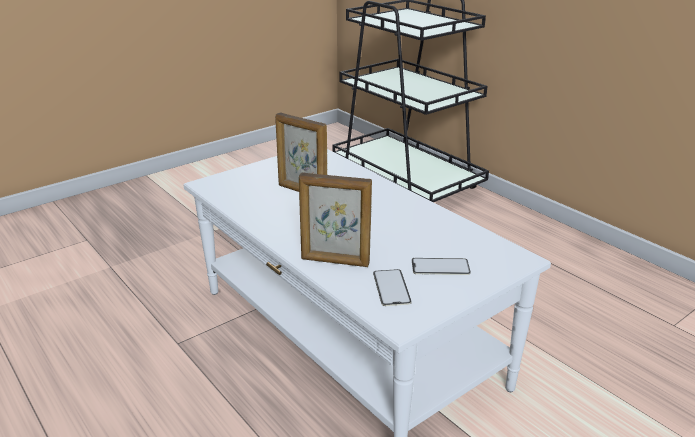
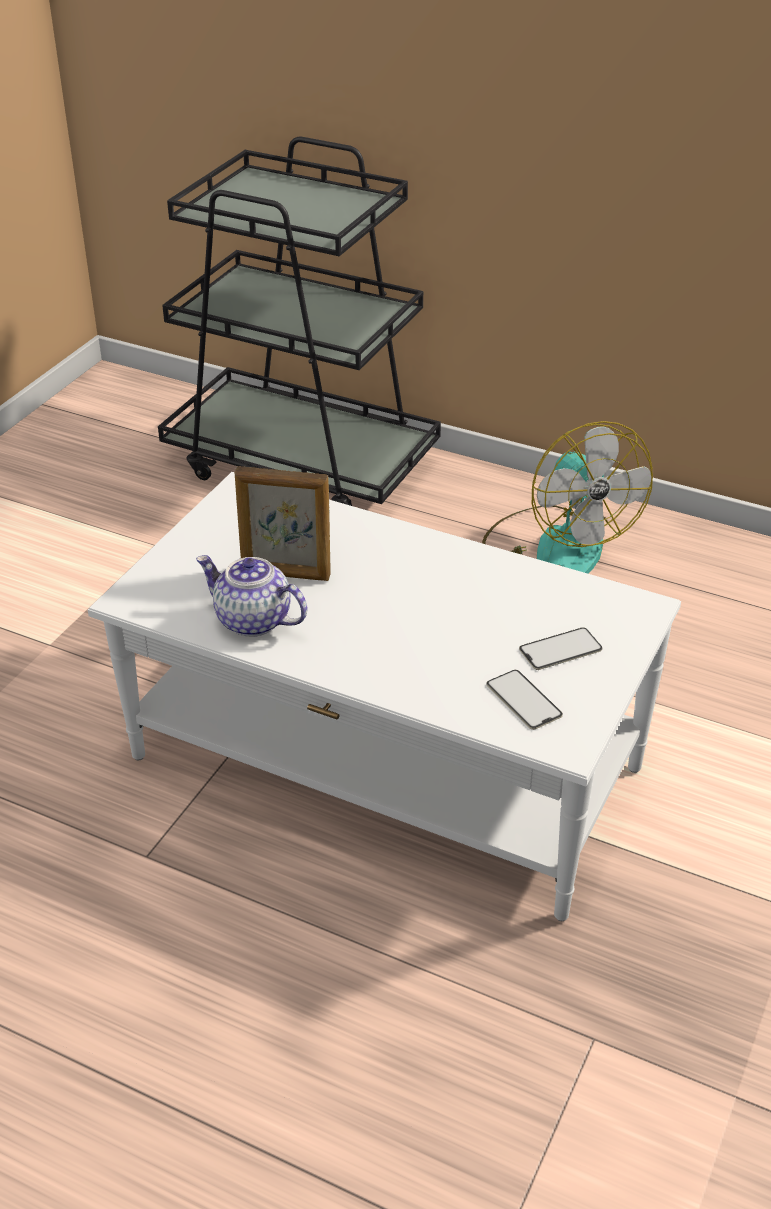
camera: 25 degrees left, 10 degrees up
(262, 207) = (252, 620): none -> teapot
(335, 261) = (425, 682): picture frame -> none
(534, 250) = (558, 544): none -> fan

